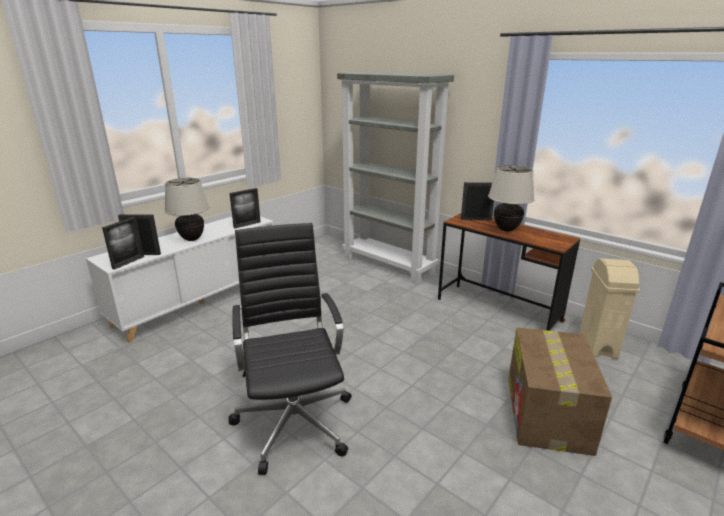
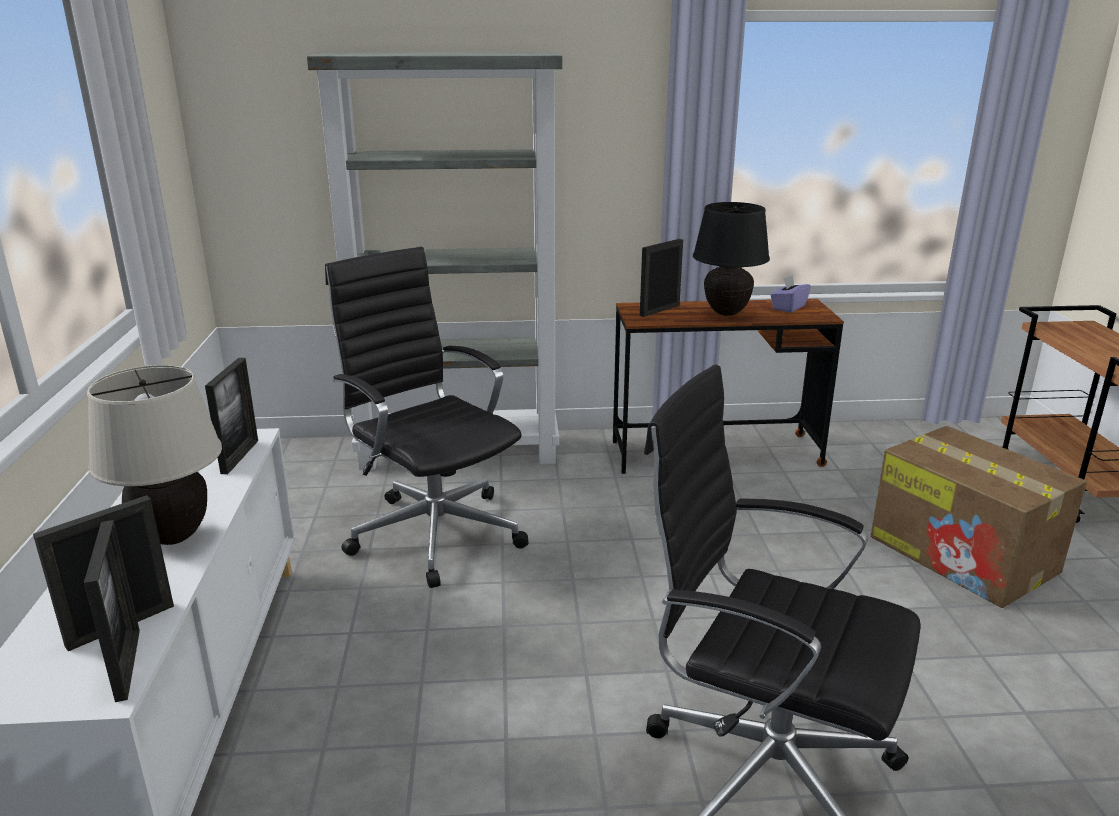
camera: 45 degrees left, 0 degrees up
(333, 288) = (434, 531): none -> black office chair
(506, 229) = (726, 313): beige table lamp -> black table lamp
(548, 237) = (788, 307): none -> purple tissue box
(597, 345) = (872, 448): beige trash can -> none

